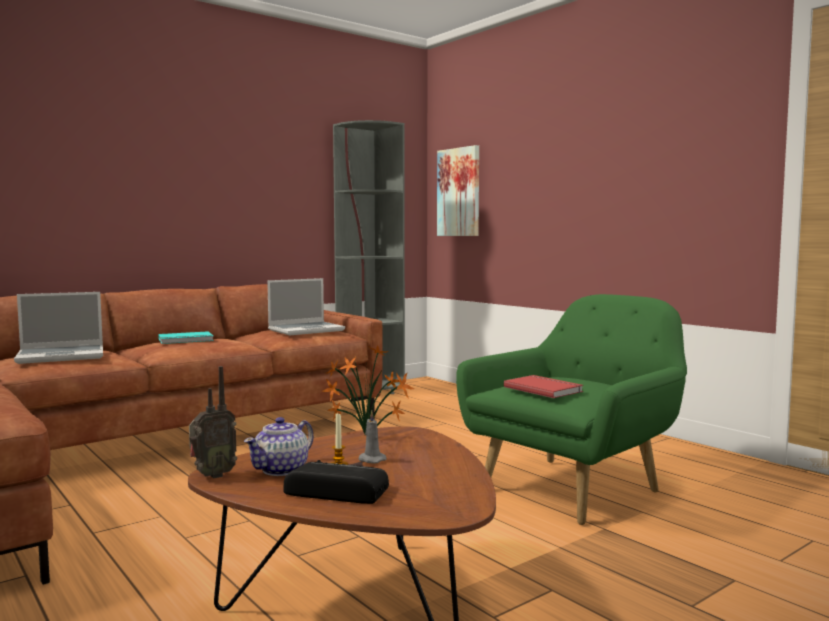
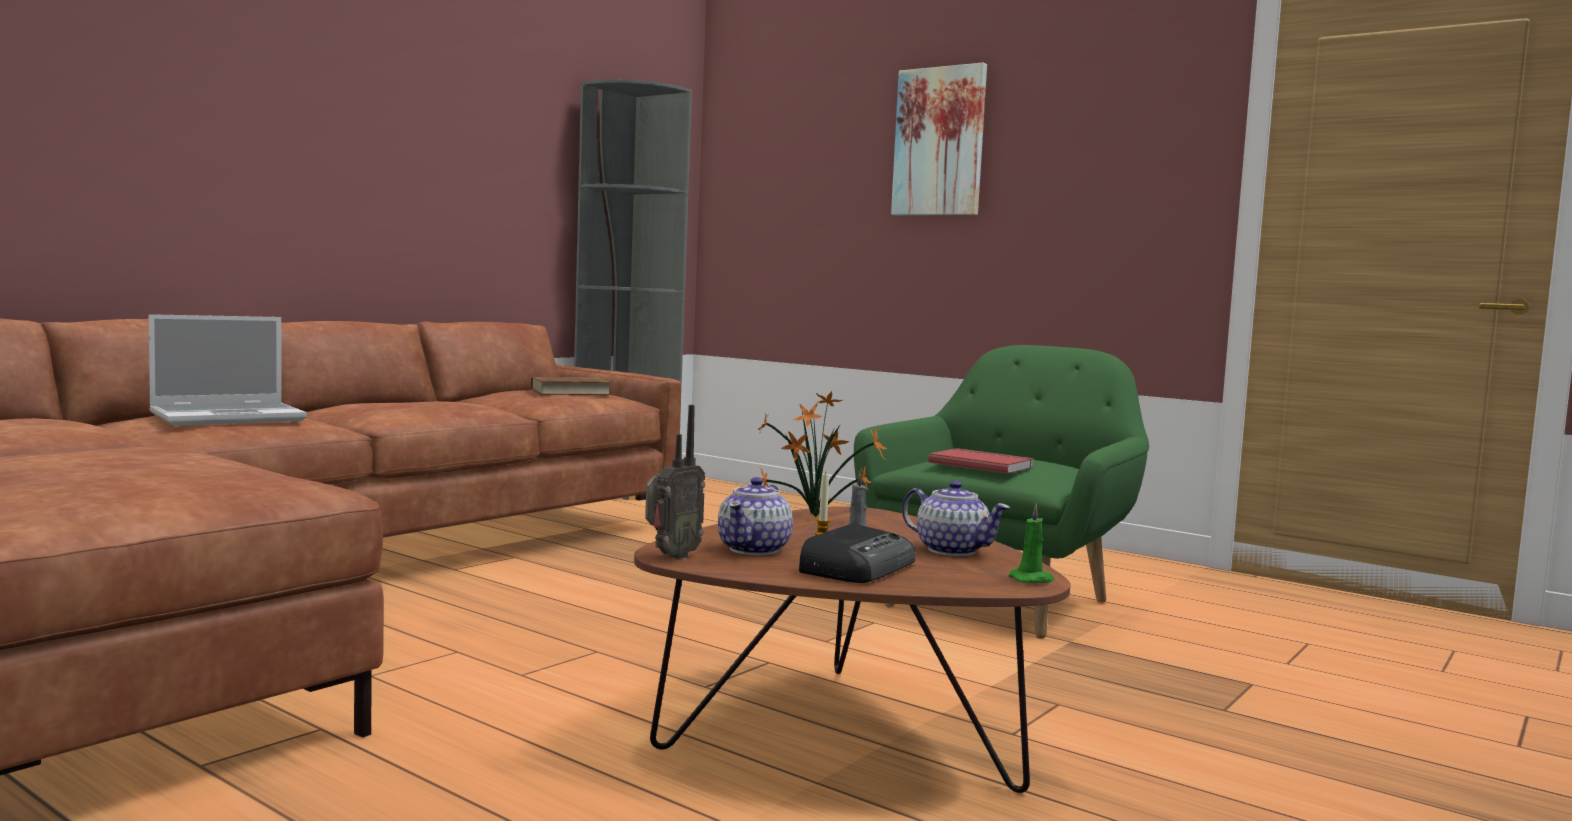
camera: 15 degrees left, 0 degrees up
(186, 340) = (400, 401): turquoise book -> none
(306, 330) = (570, 392): laptop -> brown book
(336, 491) = (858, 567): radio -> radio turned 120 degrees clockwise
(432, 474) = (951, 550): none -> teapot
(459, 192) = (756, 199): picture -> picture (939, 142)
(460, 509) = (1032, 580): none -> green candle

